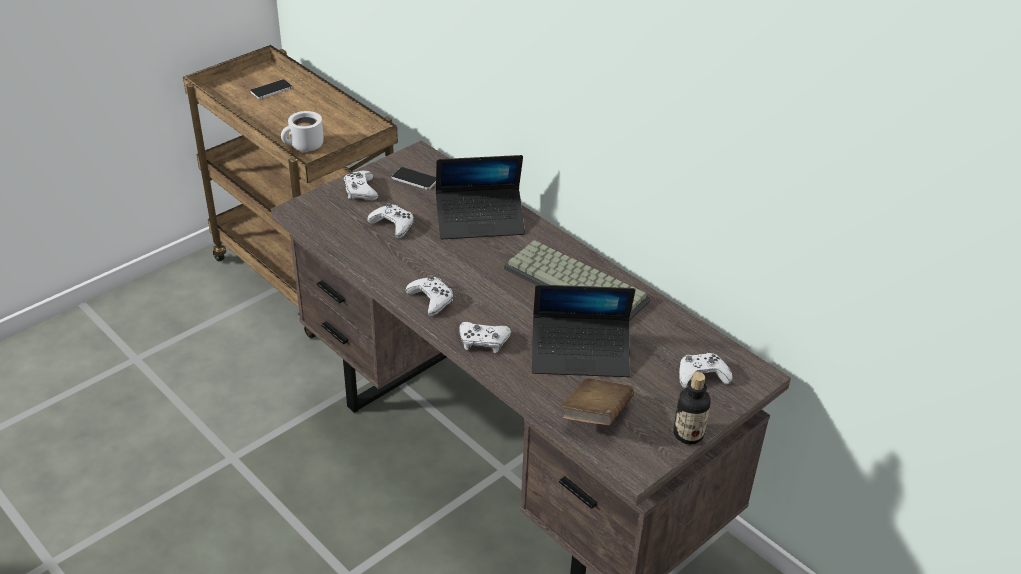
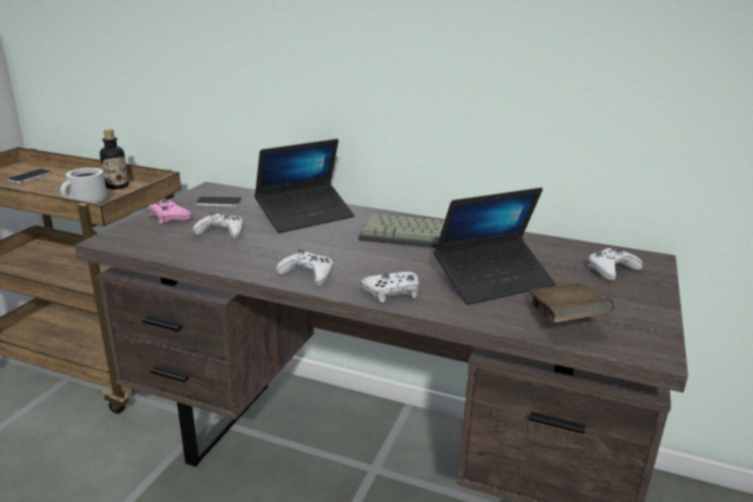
camera: 25 degrees left, 15 degrees down
(360, 190) = (169, 217): white game controller -> pink game controller
(688, 434) = (659, 312): bottle -> bottle (117, 186)

